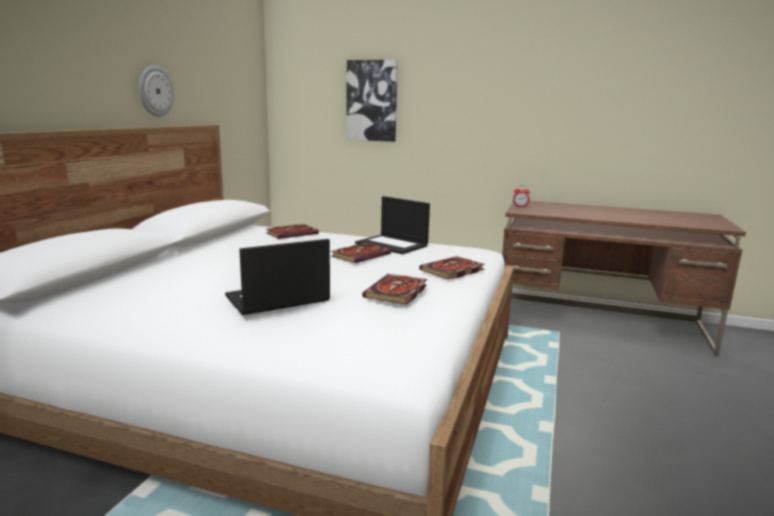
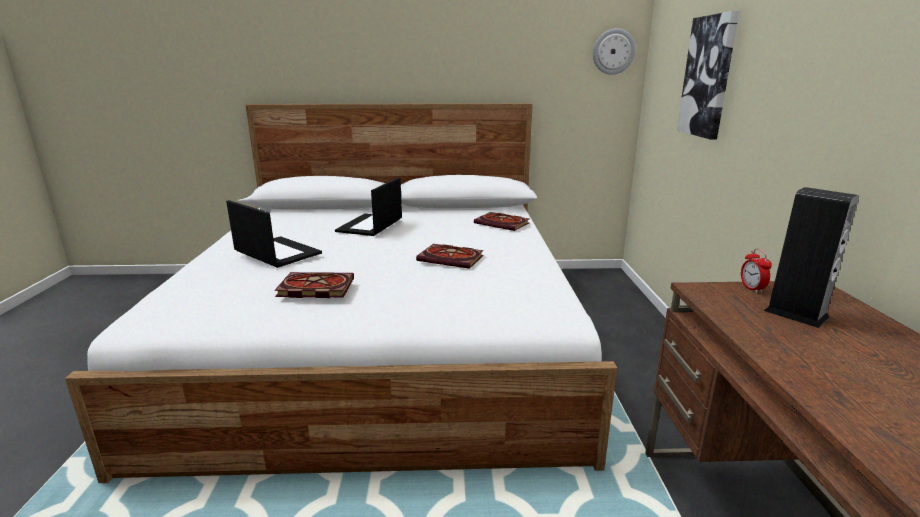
camera: 70 degrees right, 5 degrees up
(155, 91) = (457, 72): wall clock -> wall clock (613, 51)
(392, 245) = (514, 264): laptop -> laptop (370, 225)
(452, 271) = (424, 306): book -> none
(550, 208) = (796, 314): none -> speaker

